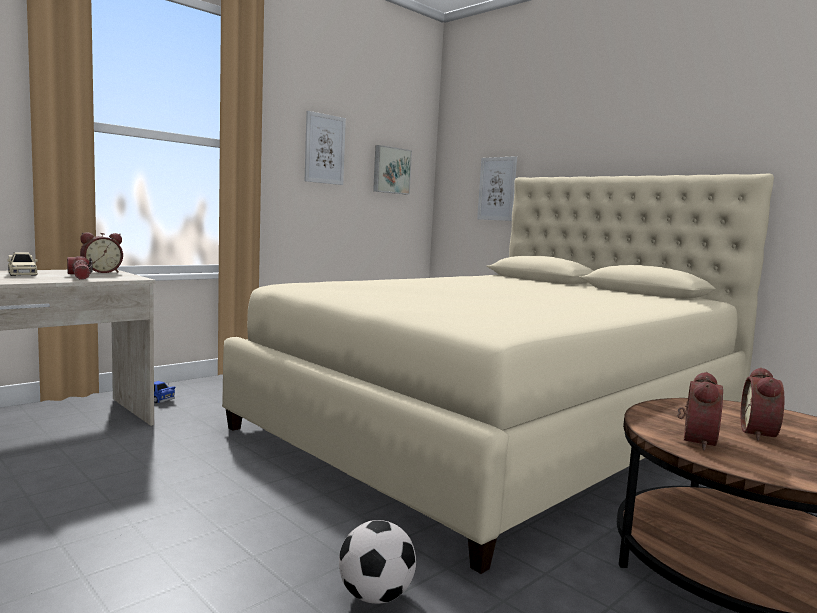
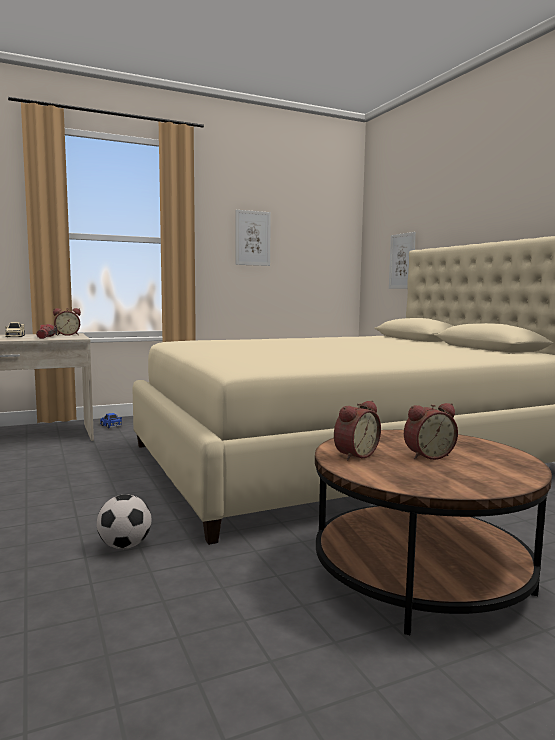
camera: 20 degrees right, 0 degrees up
(391, 170) = (315, 251): picture -> none
(762, 434) = (427, 455): alarm clock -> alarm clock turned 150 degrees counterclockwise

